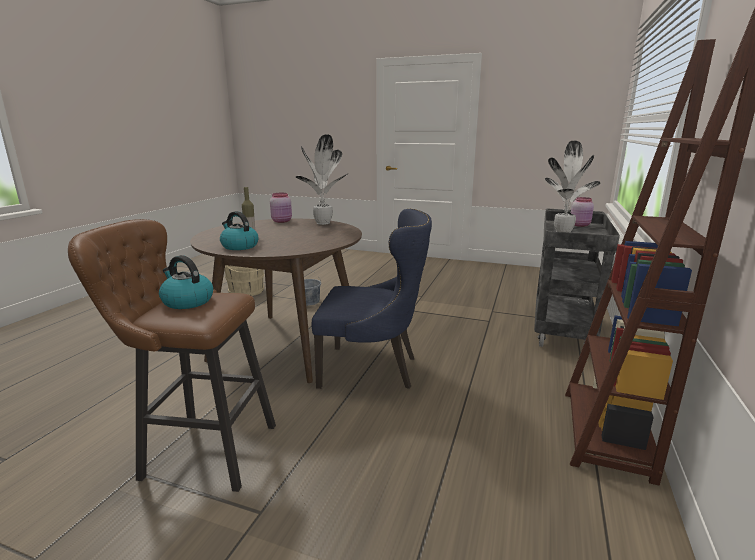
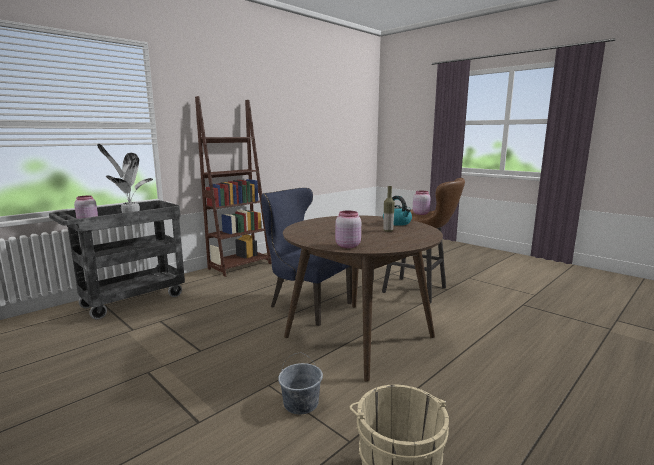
camera: 155 degrees left, 5 degrees down
(187, 301) = (420, 213): kettle -> pink jar
(323, 223) = (306, 237): potted plant -> none

